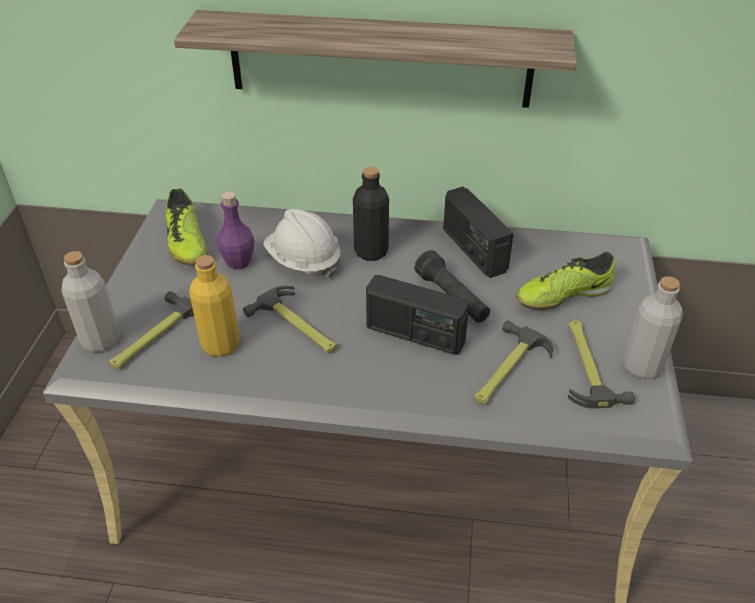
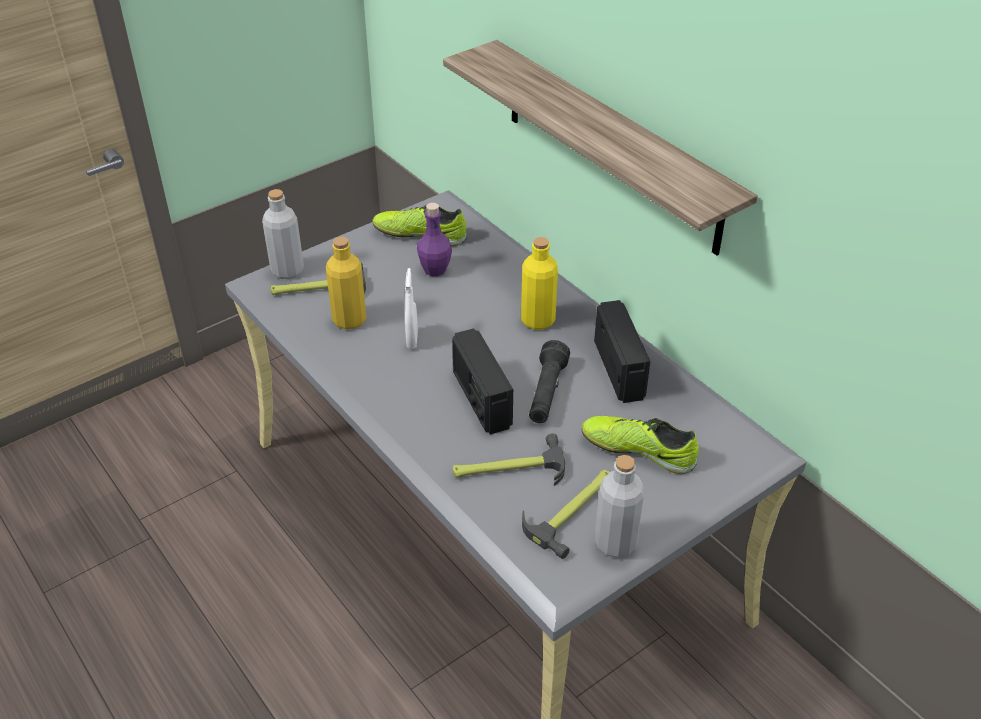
camera: 45 degrees right, 0 degrees up
(186, 242) = (420, 234): shoe -> shoe turned 75 degrees clockwise
(297, 326) = (412, 340): hammer -> white spray bottle
(303, 261) = (479, 296): white hard hat -> none
(371, 252) = (538, 320): black bottle -> yellow bottle
(473, 250) = (620, 369): radio -> radio turned 150 degrees clockwise

